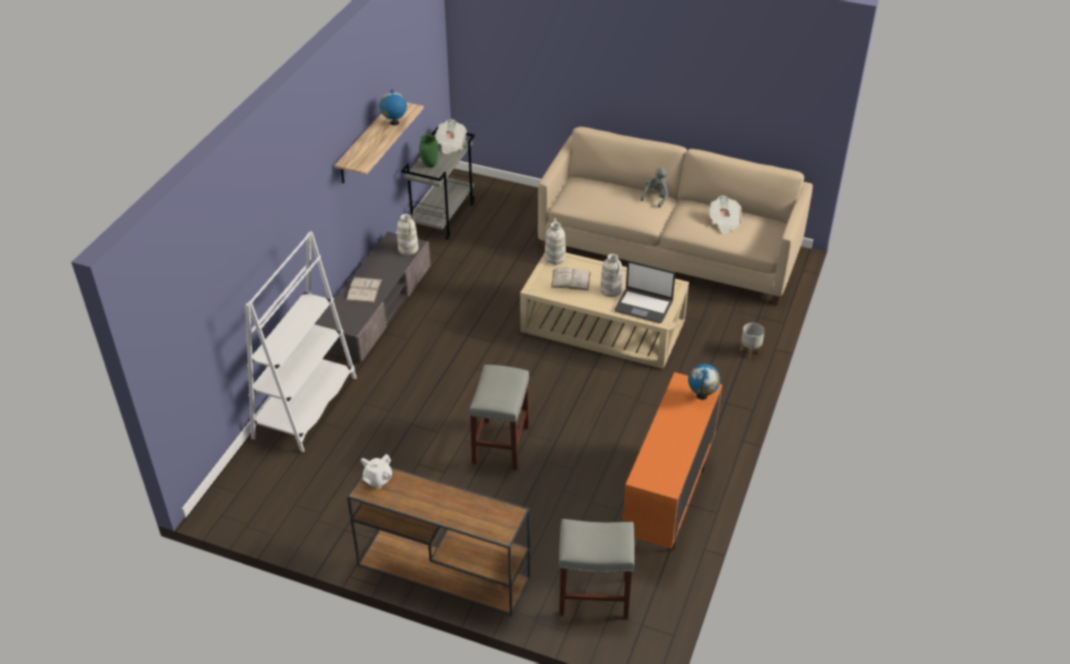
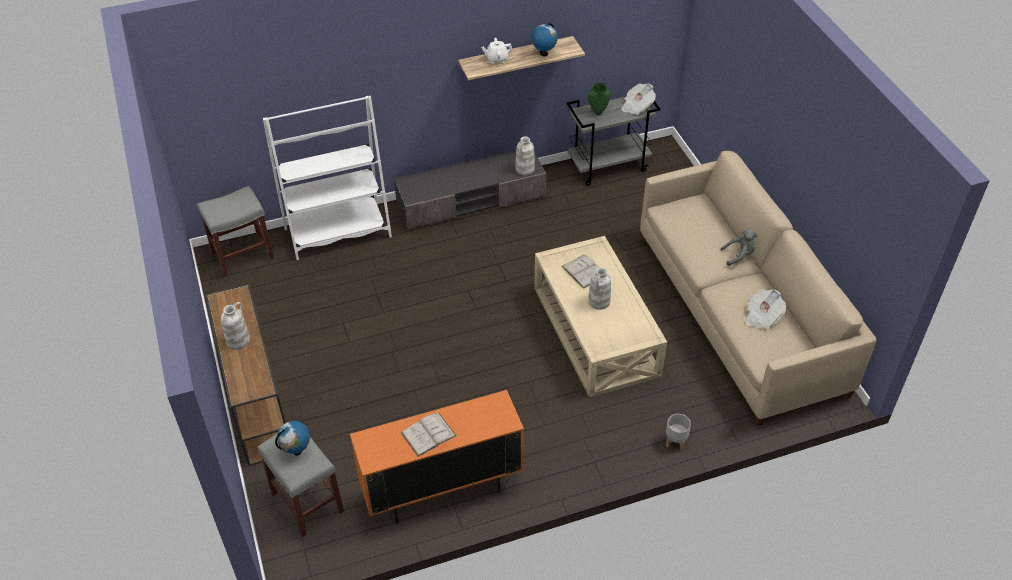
camera: 50 degrees right, 5 degrees up
(364, 290) = (455, 177): white book -> white book (428, 434)
(377, 480) = (234, 299): white teapot -> white teapot (497, 59)
(500, 444) = (406, 353): grey stool -> grey stool (243, 255)
(554, 258) = (597, 246): white vase -> white vase (238, 340)
(643, 306) = (603, 332): laptop -> none
(702, 396) = (495, 423): globe -> globe (297, 451)

